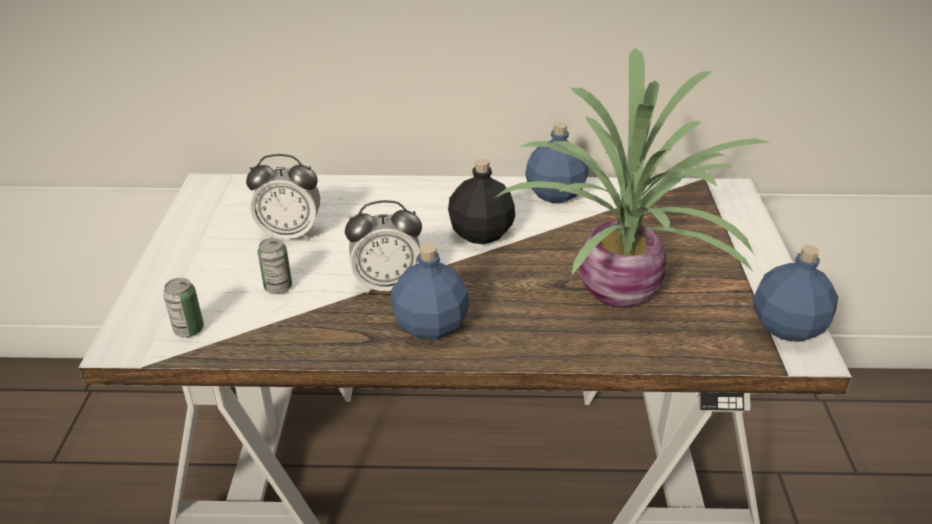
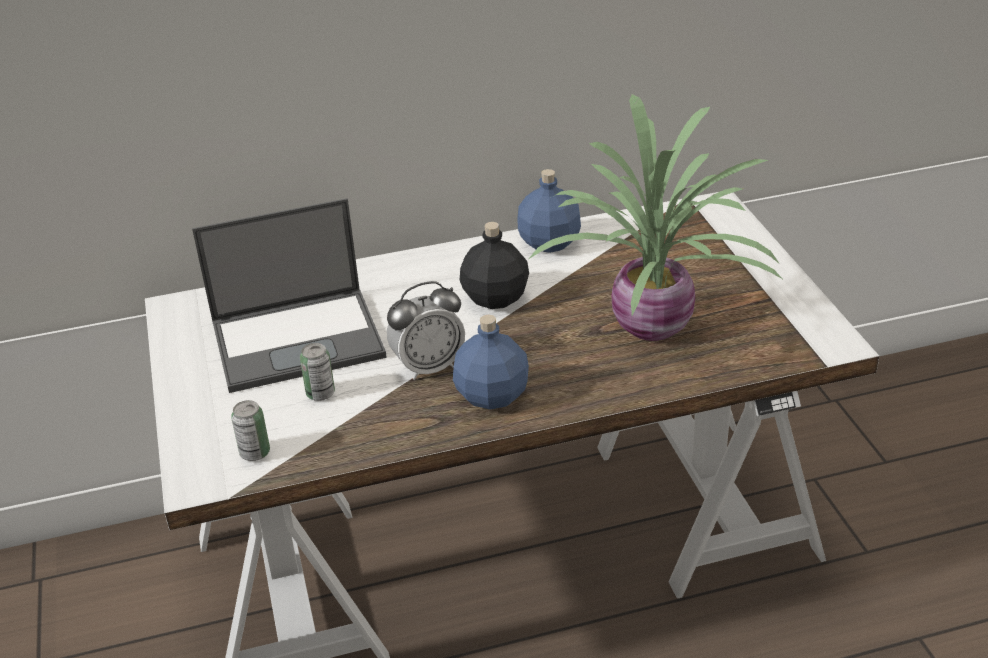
camera: 15 degrees left, 0 degrees up
(290, 234) = (299, 339): alarm clock -> laptop
(788, 328) = (813, 325): blue bottle -> none

